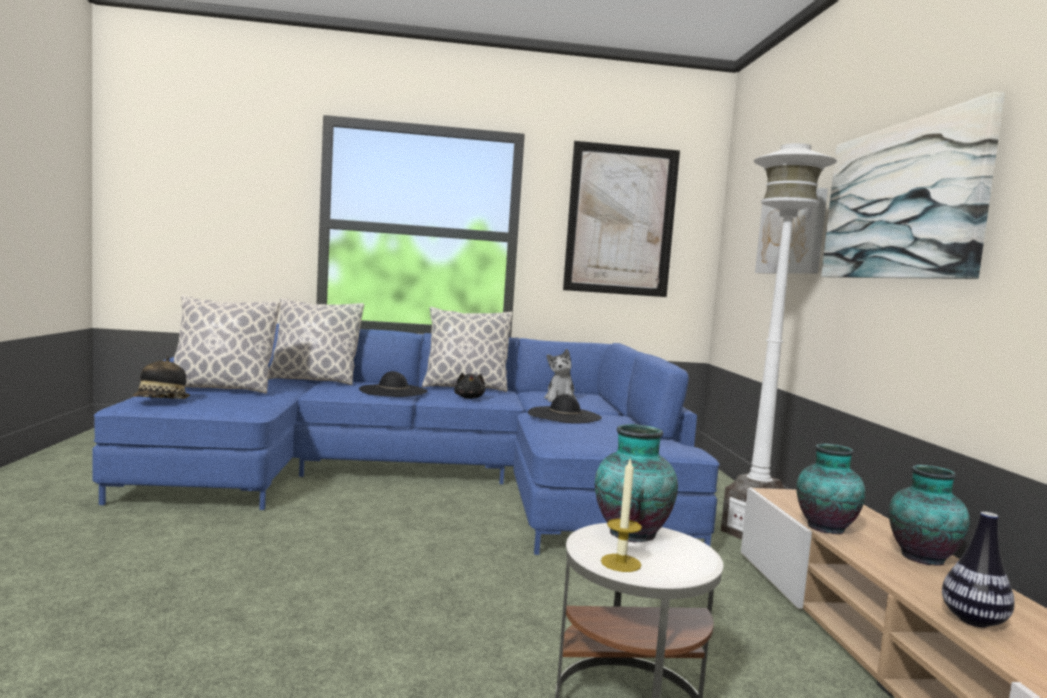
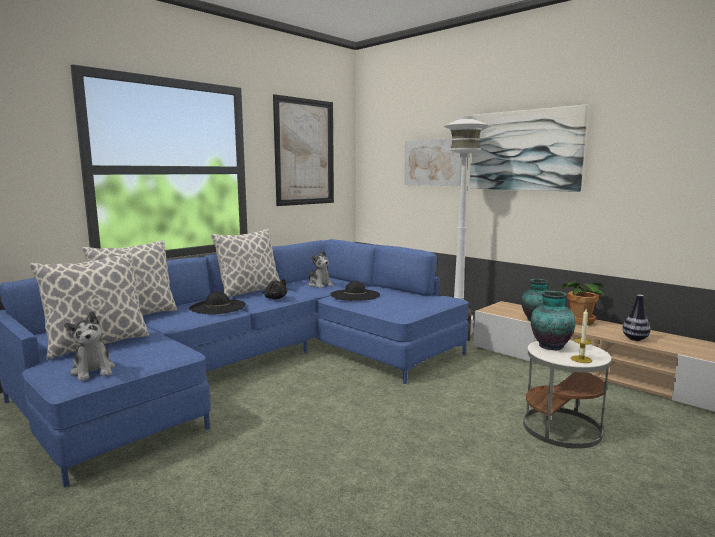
camera: 40 degrees left, 5 degrees up
(161, 402) = (93, 370): hat -> plush toy
(921, 558) = (580, 321): vase -> potted plant

